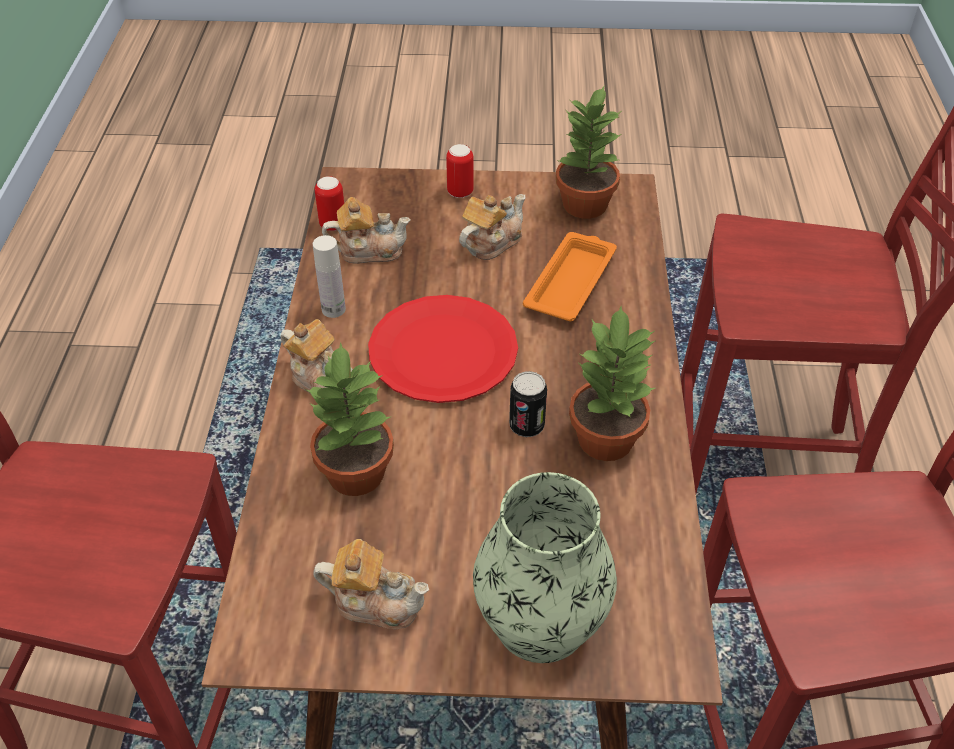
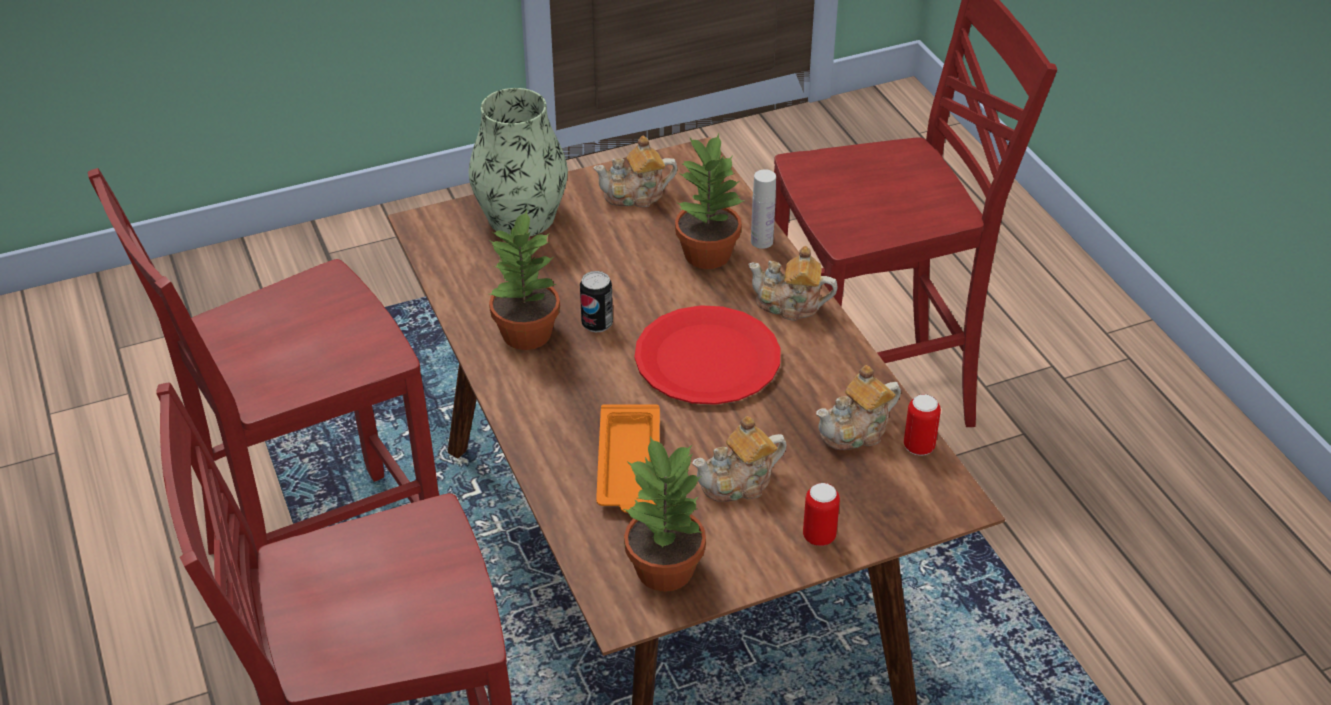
camera: 155 degrees right, 5 degrees down
(333, 309) = (835, 363): white bottle -> white bottle (761, 241)
(491, 242) = (739, 483): teapot -> teapot turned 45 degrees clockwise

